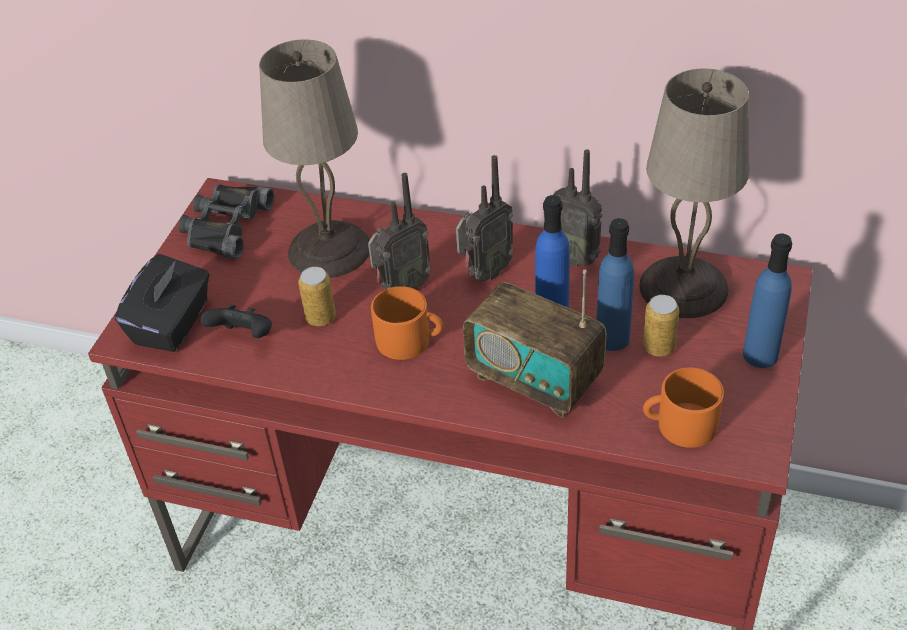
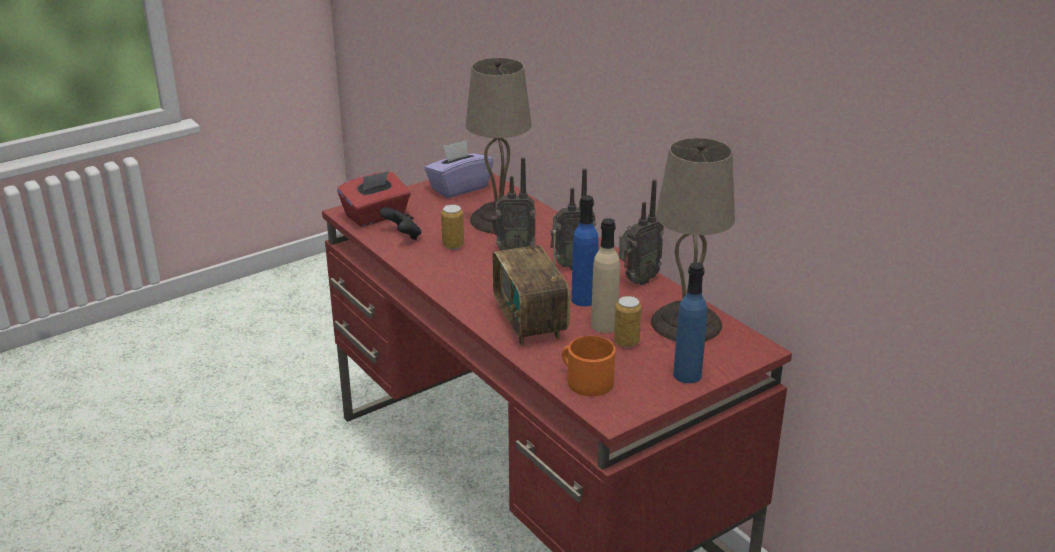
camera: 35 degrees right, 15 degrees down
(172, 324) = (376, 216): black tissue box -> red tissue box
(225, 226) = (459, 188): black binoculars -> purple tissue box
(410, 340) = (486, 275): orange mug -> none
(574, 257) = (637, 281): radio -> radio turned 105 degrees counterclockwise
(612, 338) = (604, 326): blue bottle -> beige bottle

